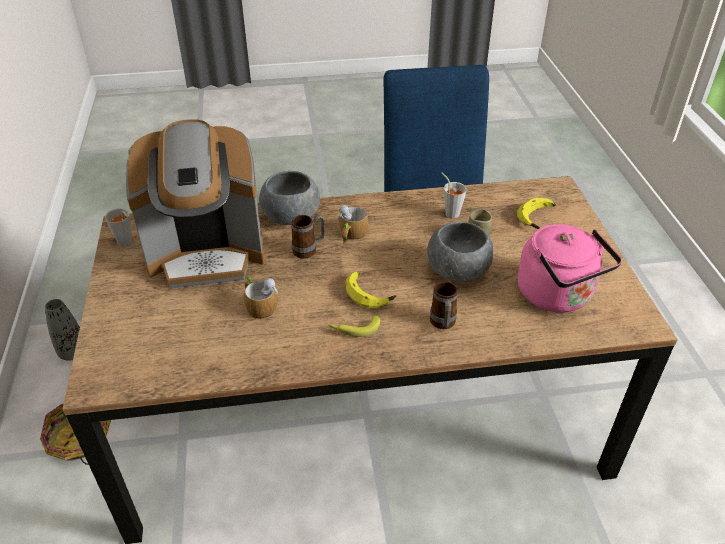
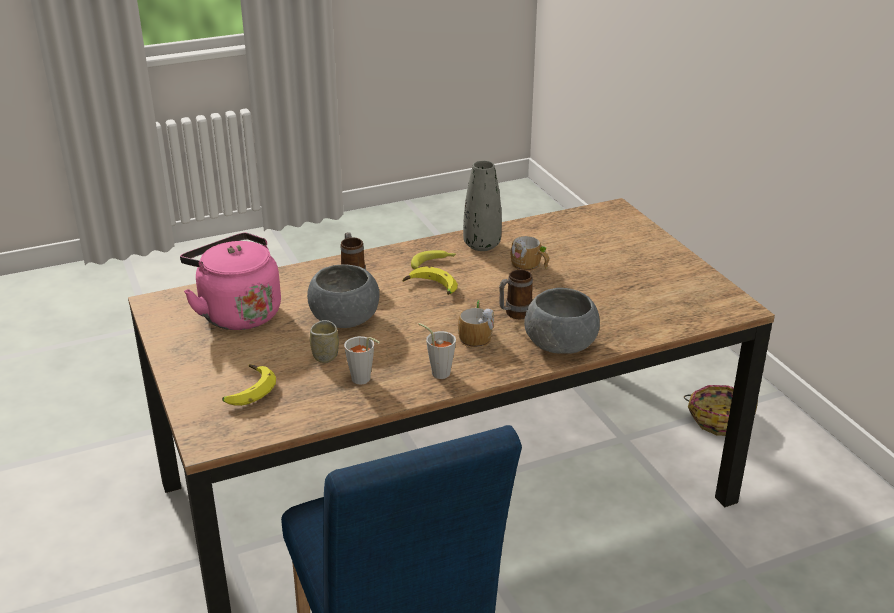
camera: 165 degrees right, 10 degrees down
(73, 353) = (823, 488): grey vase -> grey vase (482, 245)
(126, 243) = (712, 293): grey cup -> grey cup (437, 371)
(207, 254) = (618, 296): coffee machine -> none

